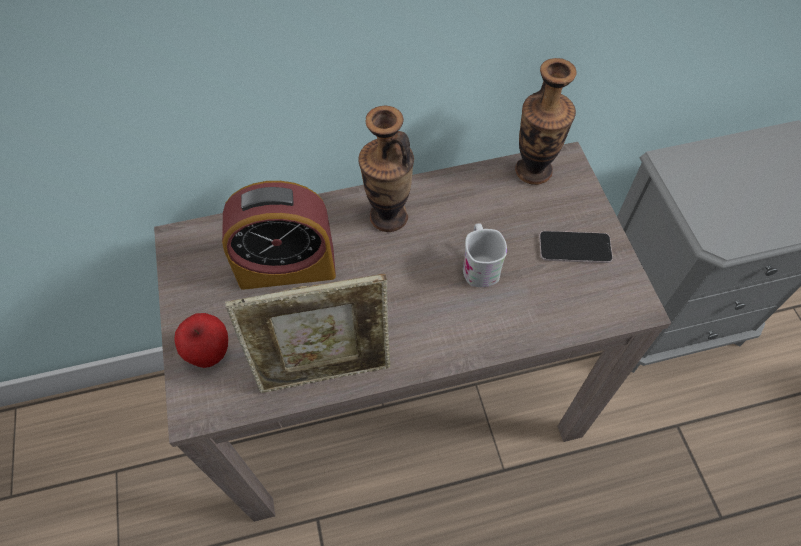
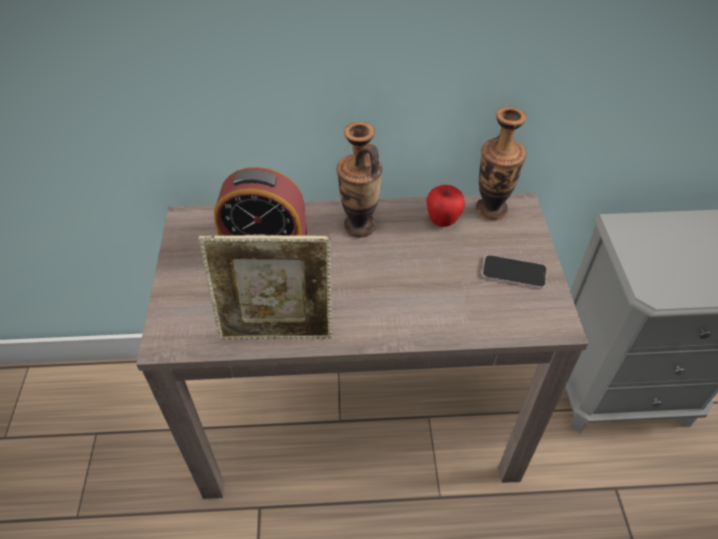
camera: 10 degrees right, 10 degrees down
(210, 353) = (187, 304): apple -> apple (442, 221)
(479, 265) = (427, 273): white mug -> none

